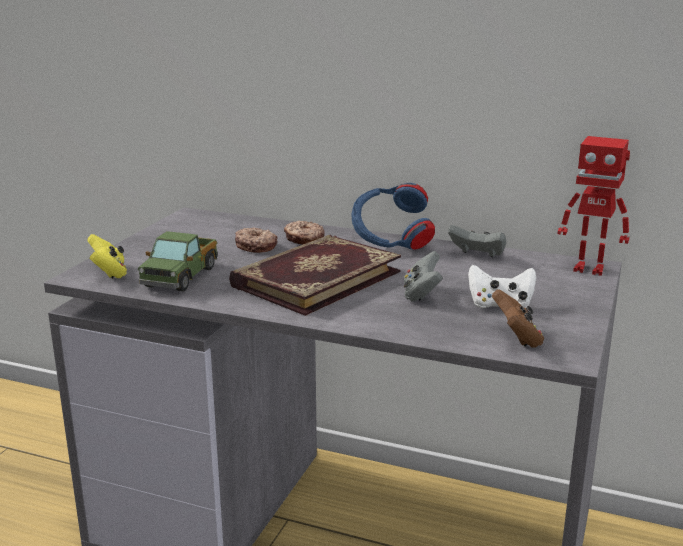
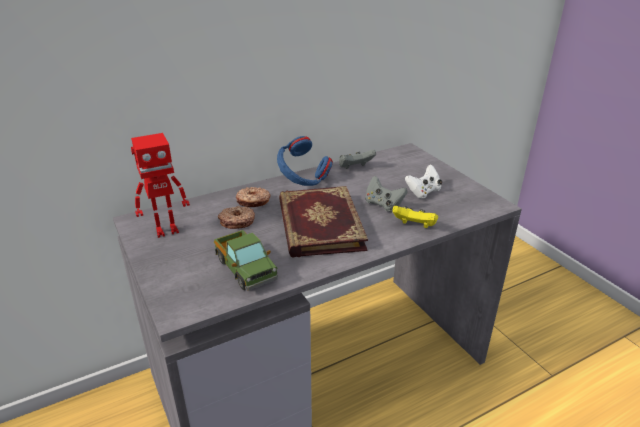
camera: 50 degrees left, 10 degrees up
(109, 273) = (191, 297): yellow game controller -> yellow game controller (414, 226)
(517, 338) = (464, 206): brown game controller -> none
(589, 269) = (410, 153): toy robot -> toy robot (166, 230)

